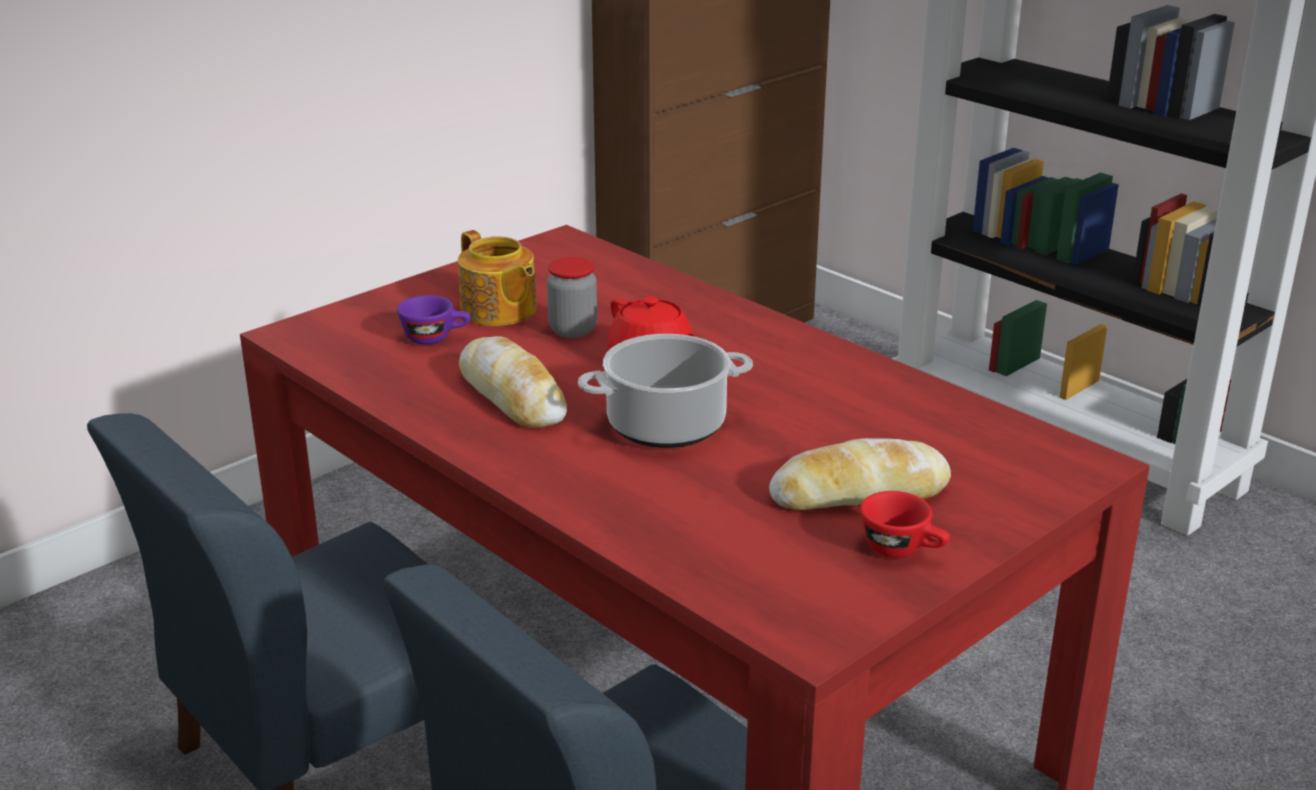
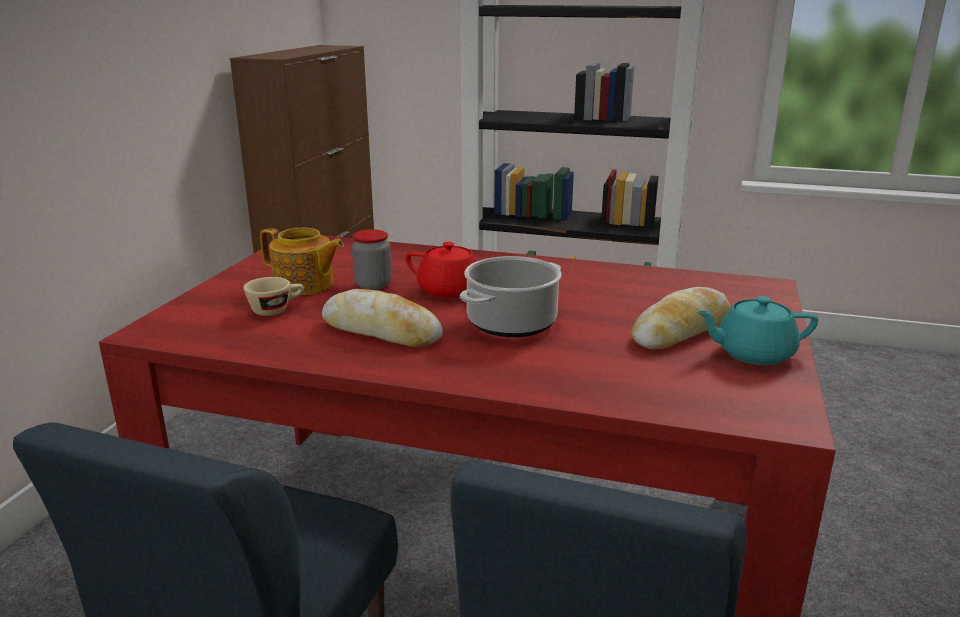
camera: 30 degrees left, 5 degrees down
(436, 338) = (276, 309): purple cup -> beige cup
(903, 550) = (752, 353): red cup -> turquoise teapot

